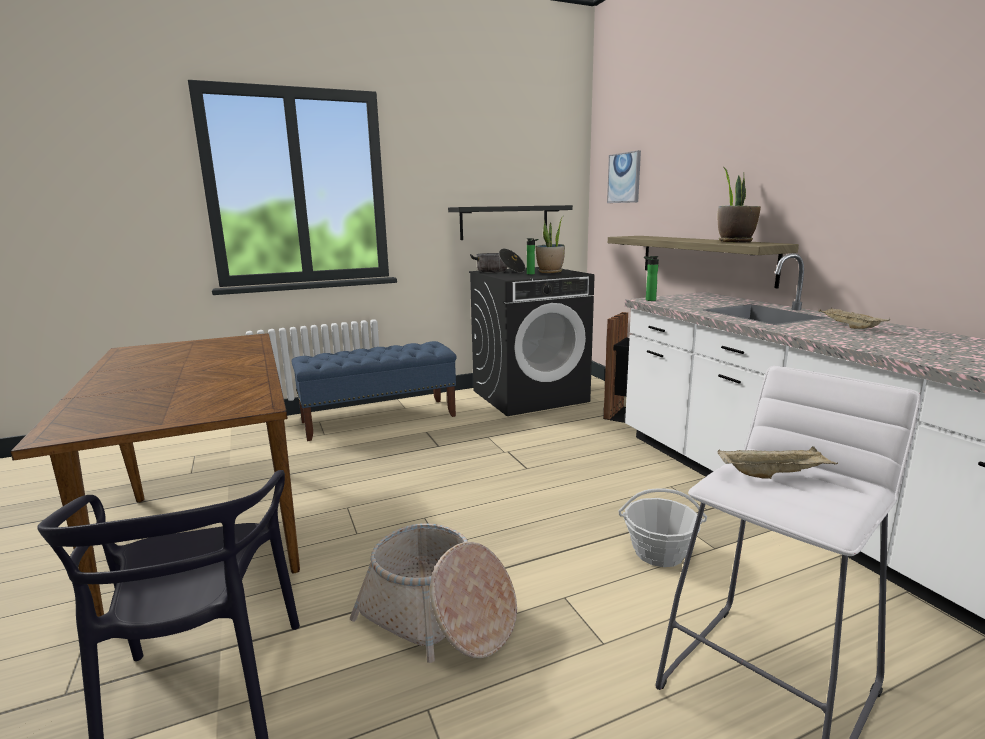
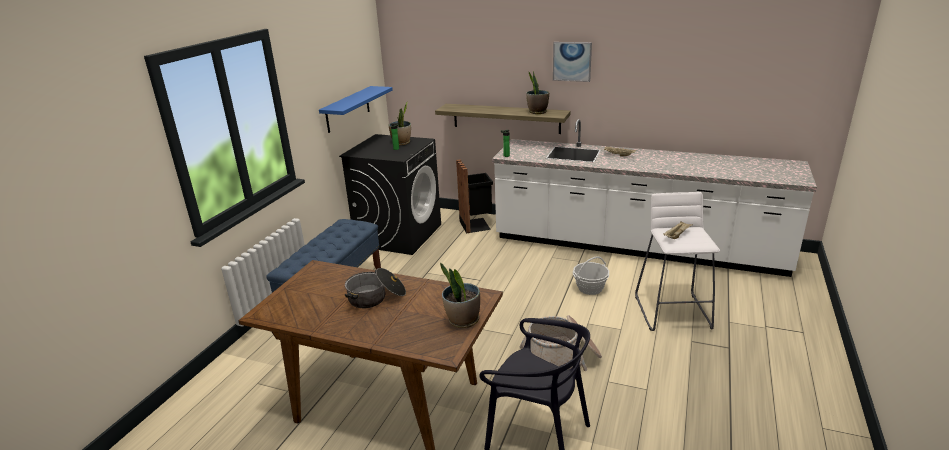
camera: 45 degrees left, 10 degrees up
(167, 415) = (462, 320): none -> potted plant
(499, 271) = (365, 151): cooking pot -> cooking pot (376, 297)
(504, 222) = (348, 109): black shelf -> blue shelf
(624, 178) = (424, 62): picture -> picture (572, 61)

